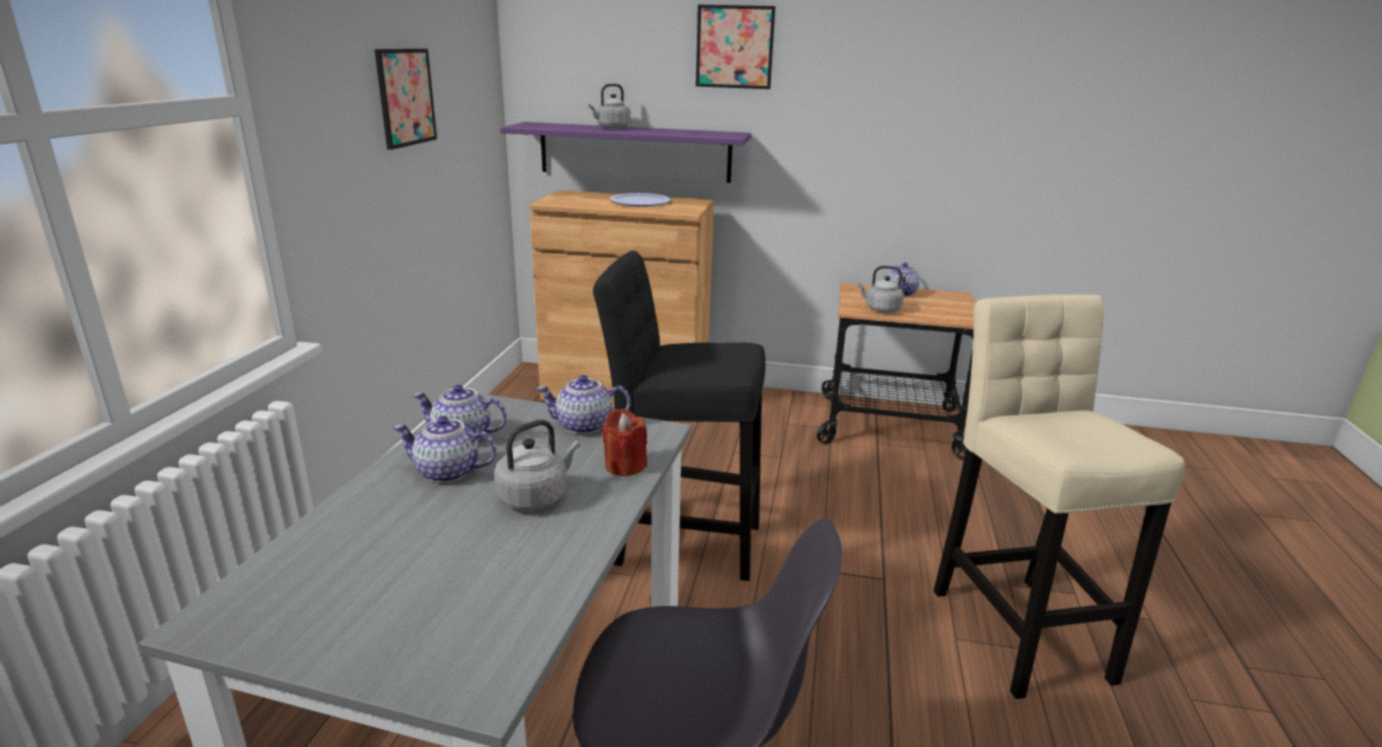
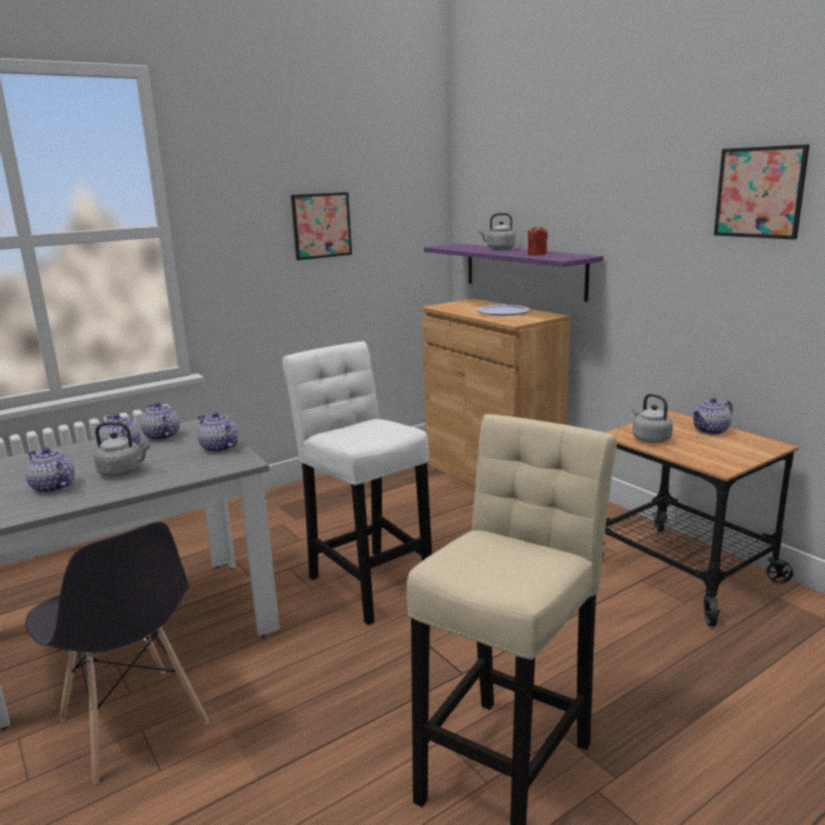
camera: 45 degrees right, 5 degrees down
(485, 557) = (53, 487): none -> teapot
(625, 465) = (187, 472): red candle -> red candle (537, 254)
(680, 541) = (367, 582): black stool -> white stool
(734, 47) = (591, 178): picture -> picture (759, 192)

